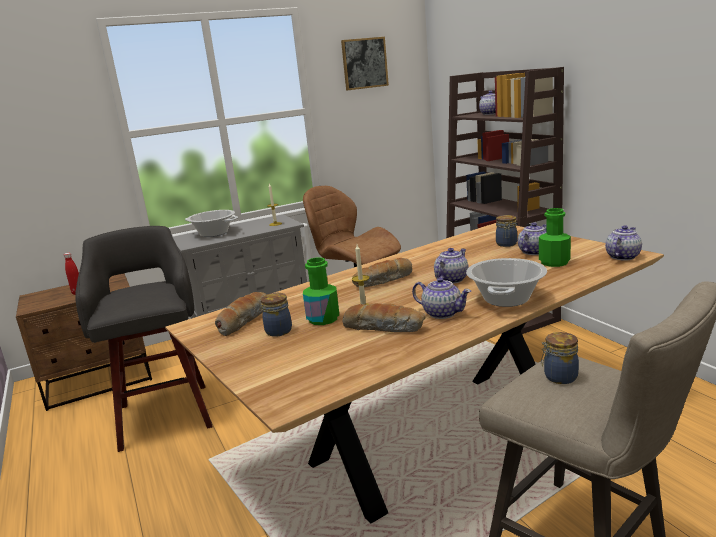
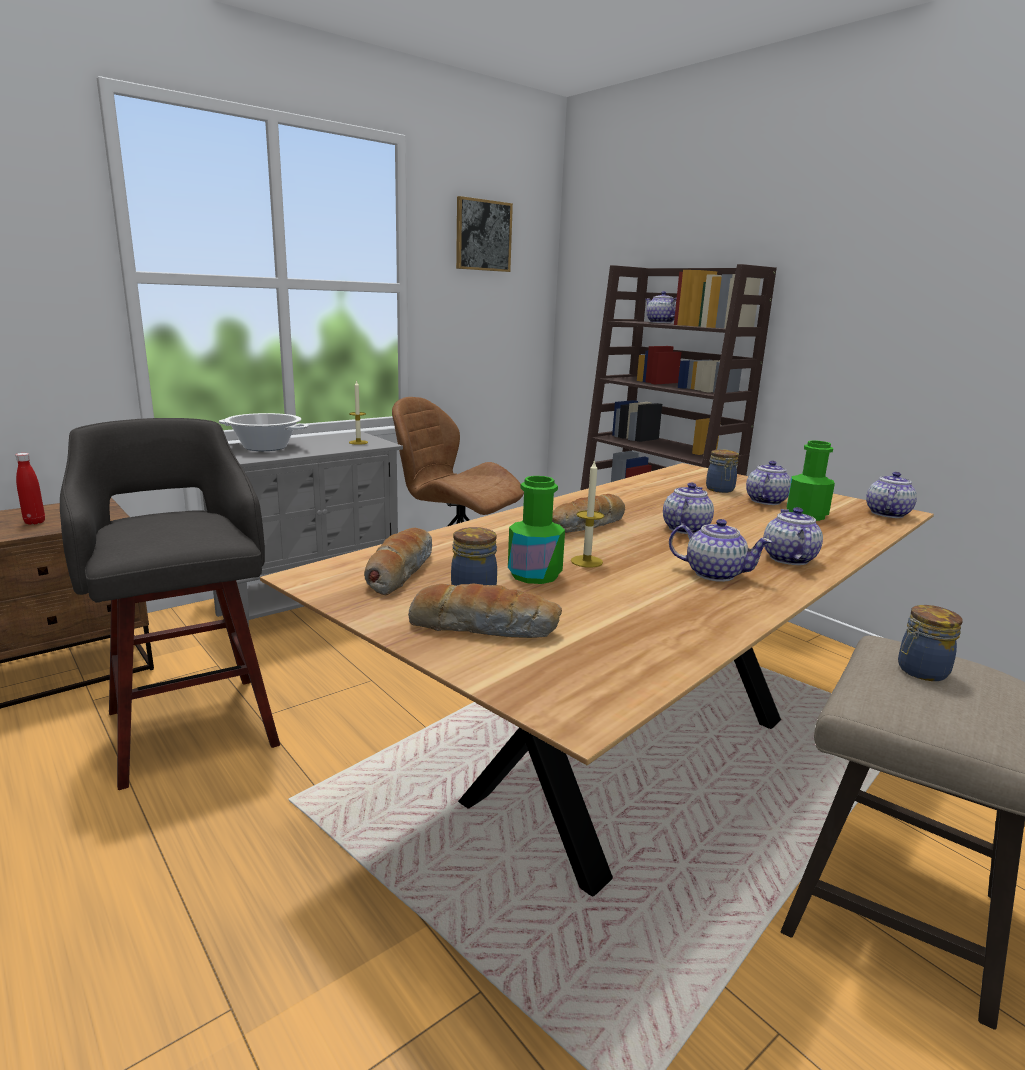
camera: 15 degrees left, 0 degrees up
(384, 327) = (644, 590): bread -> bread (484, 627)
(506, 299) = (788, 558): cooking pot -> teapot

